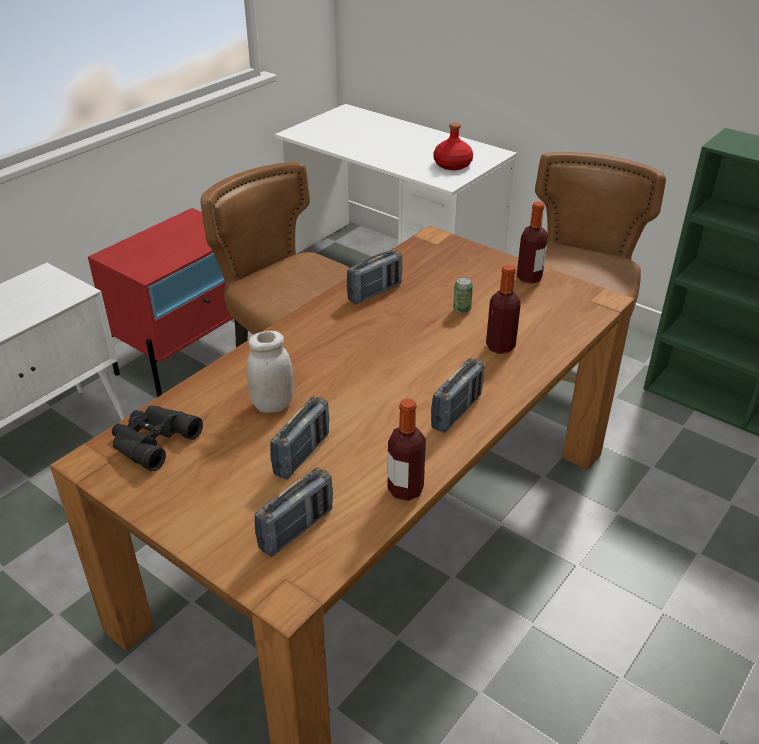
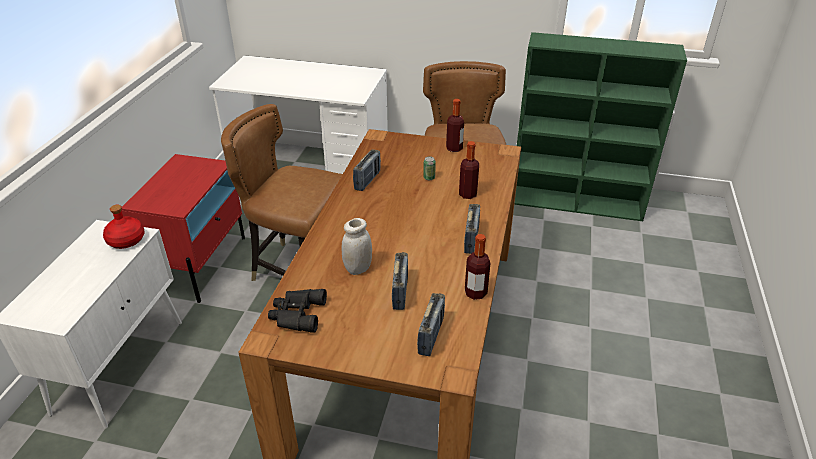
camera: 25 degrees left, 0 degrees up
(453, 165) = (352, 85): red bottle -> red bottle (127, 240)

